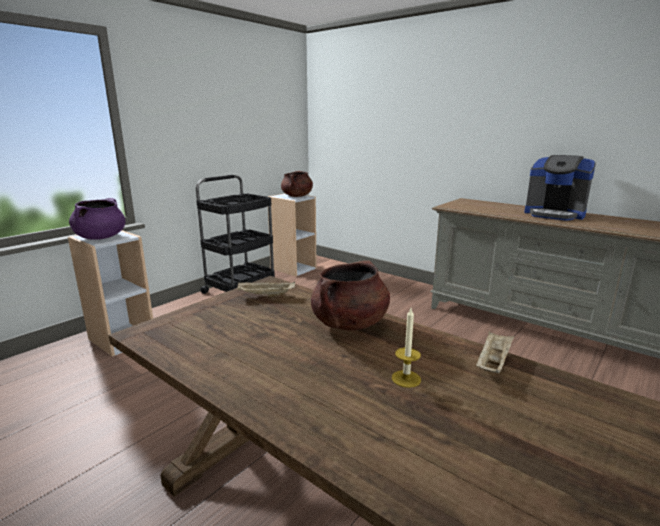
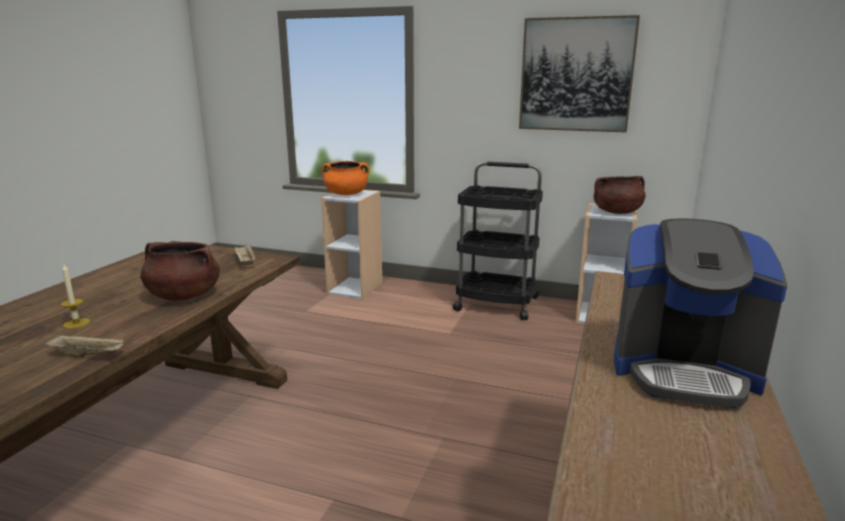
camera: 70 degrees right, 0 degrees up
(101, 237) = (346, 194): purple cooking pot -> orange cooking pot
(246, 104) = (576, 75): none -> picture
(554, 214) = (683, 370): coffee machine -> coffee machine turned 90 degrees counterclockwise

